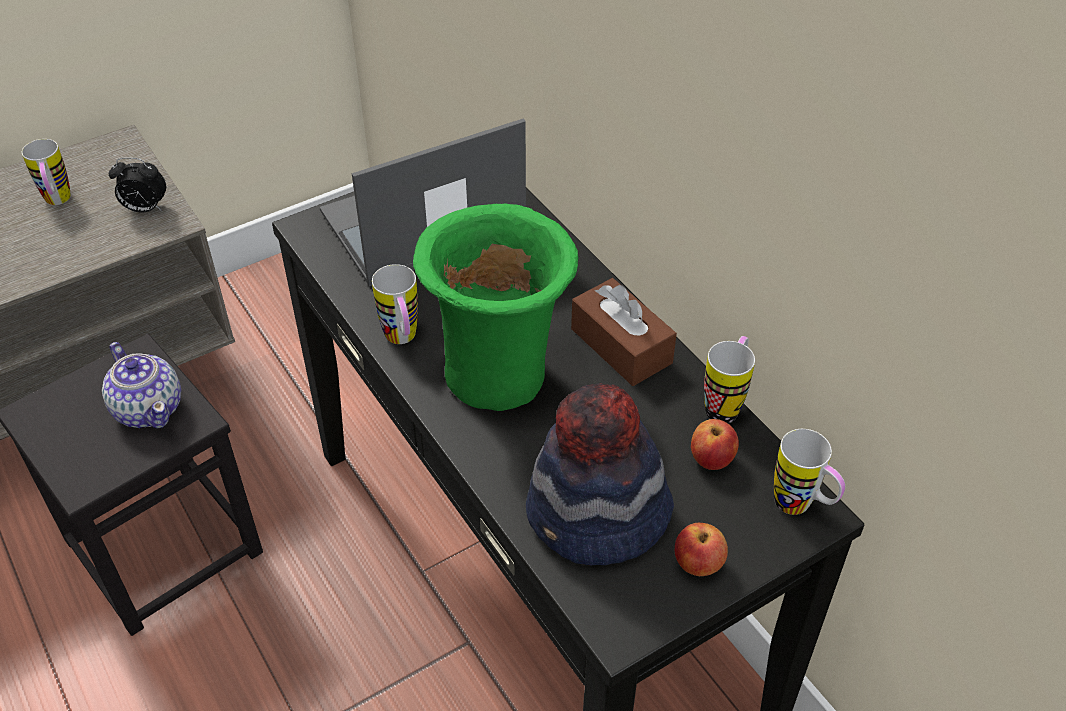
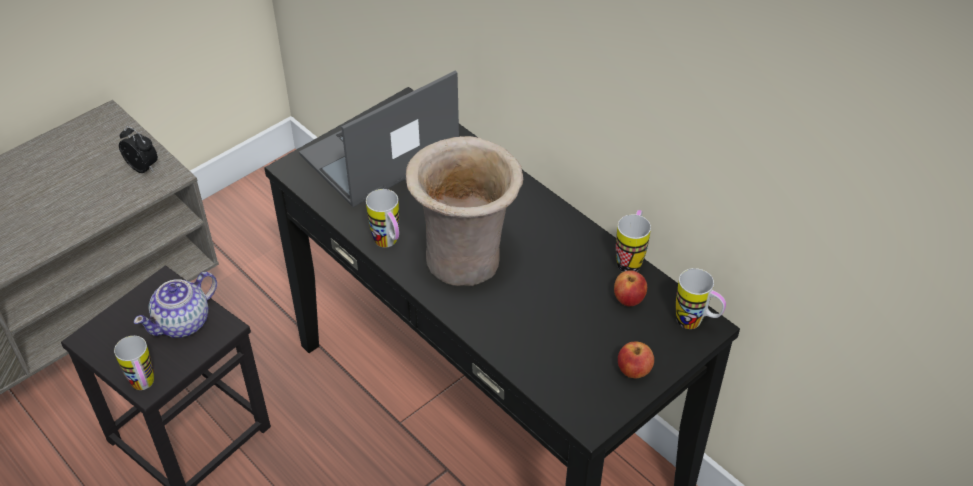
camera: 10 degrees left, 0 degrees up
(58, 202) = (71, 170): mug -> mug (145, 387)
(145, 209) = (143, 167): alarm clock -> alarm clock turned 135 degrees counterclockwise
(149, 408) = (184, 322): teapot -> teapot turned 90 degrees clockwise
(499, 373) = (465, 258): green vase -> beige vase
(597, 516) = (558, 349): hat -> none
(621, 346) = (548, 228): brown tissue box -> none

